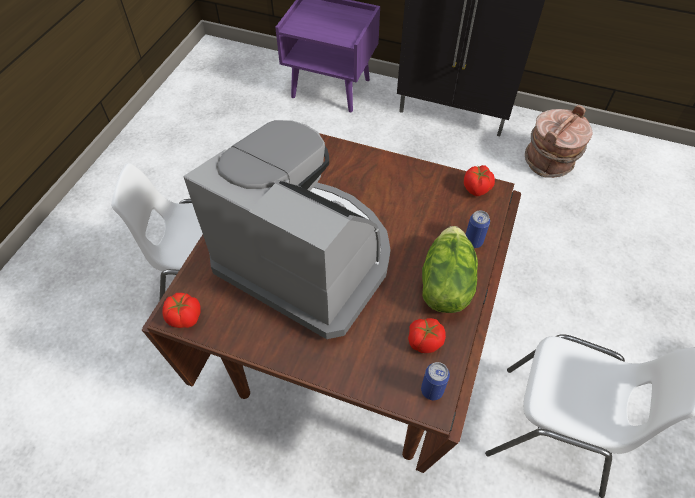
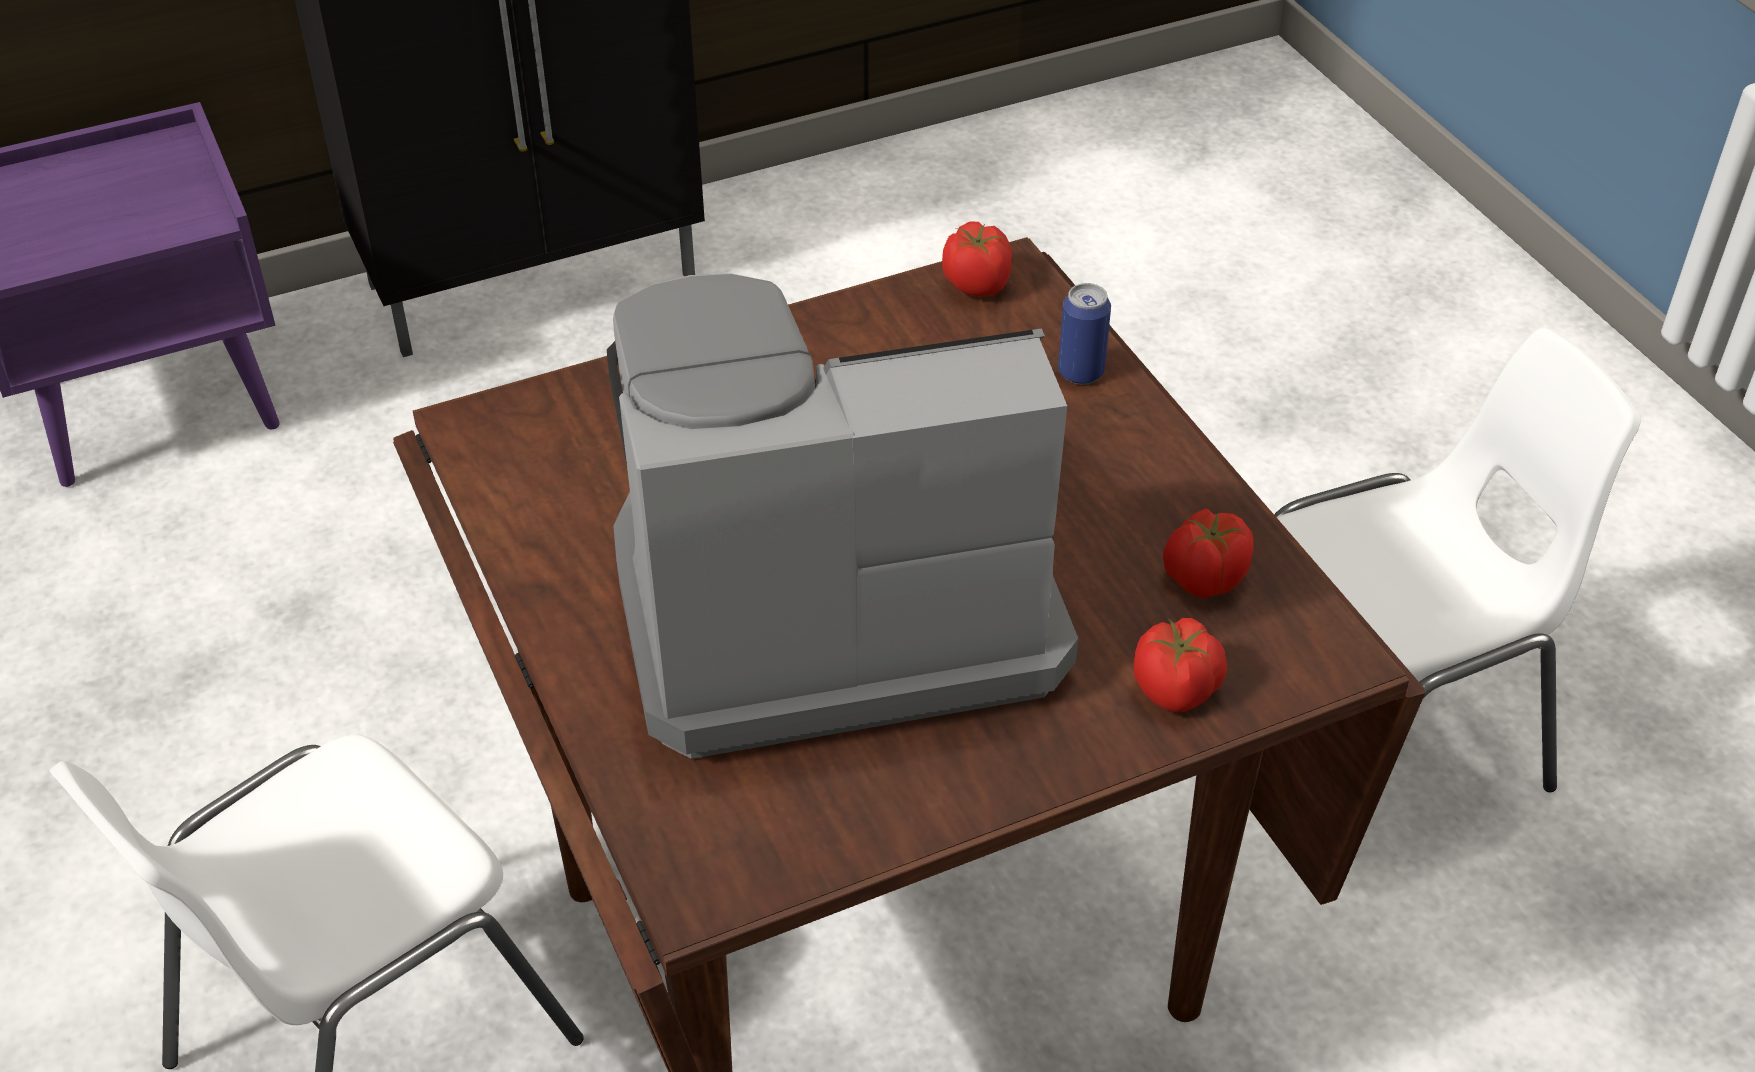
camera: 45 degrees left, 10 degrees down
(185, 318) = (726, 880): tomato -> tomato (1176, 690)
(432, 390) = (1307, 638): can -> none
(444, 284) = (1121, 470): lettuce -> none
(549, 162) = (851, 269): brown bucket -> none

